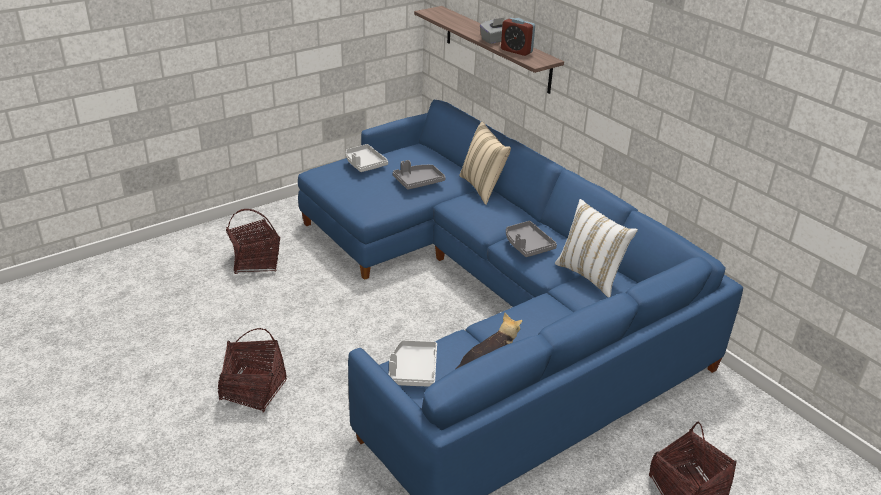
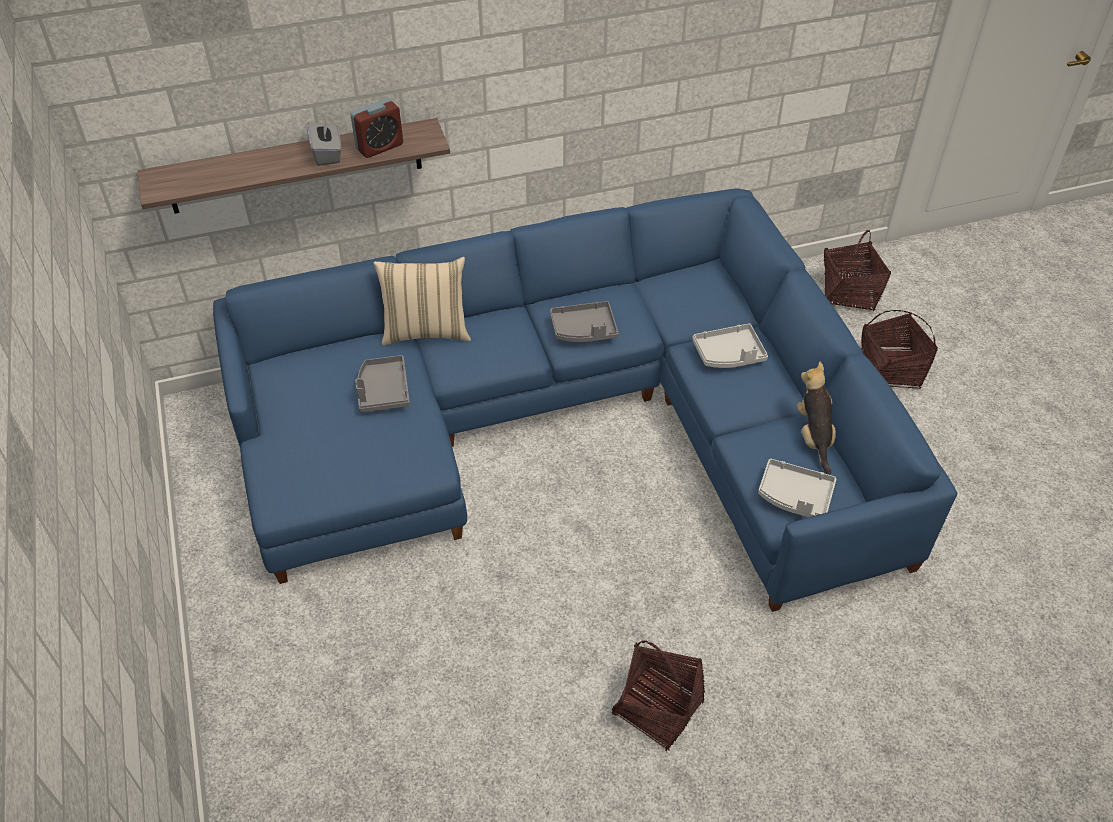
camera: 70 degrees left, 15 degrees up
(256, 262) = (359, 665): basket -> basket (849, 293)
(364, 164) = (296, 439): grey tray -> grey tray (729, 354)
(590, 275) = (661, 298): white pillow -> none

